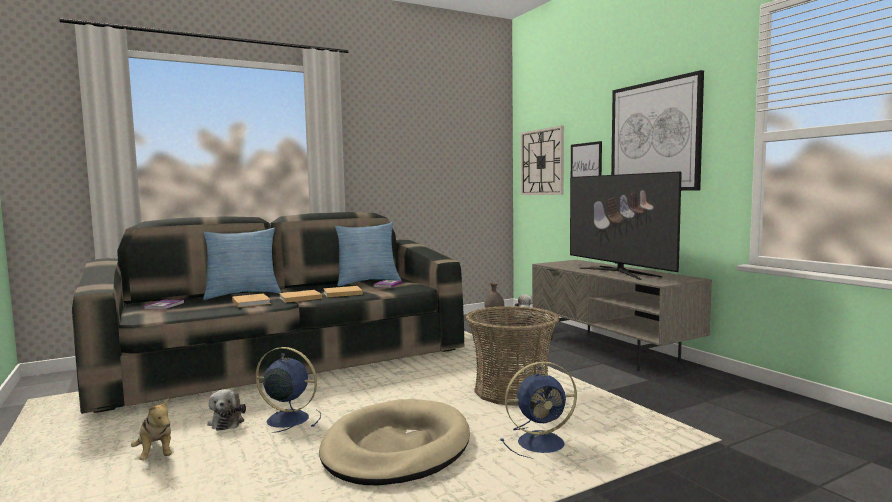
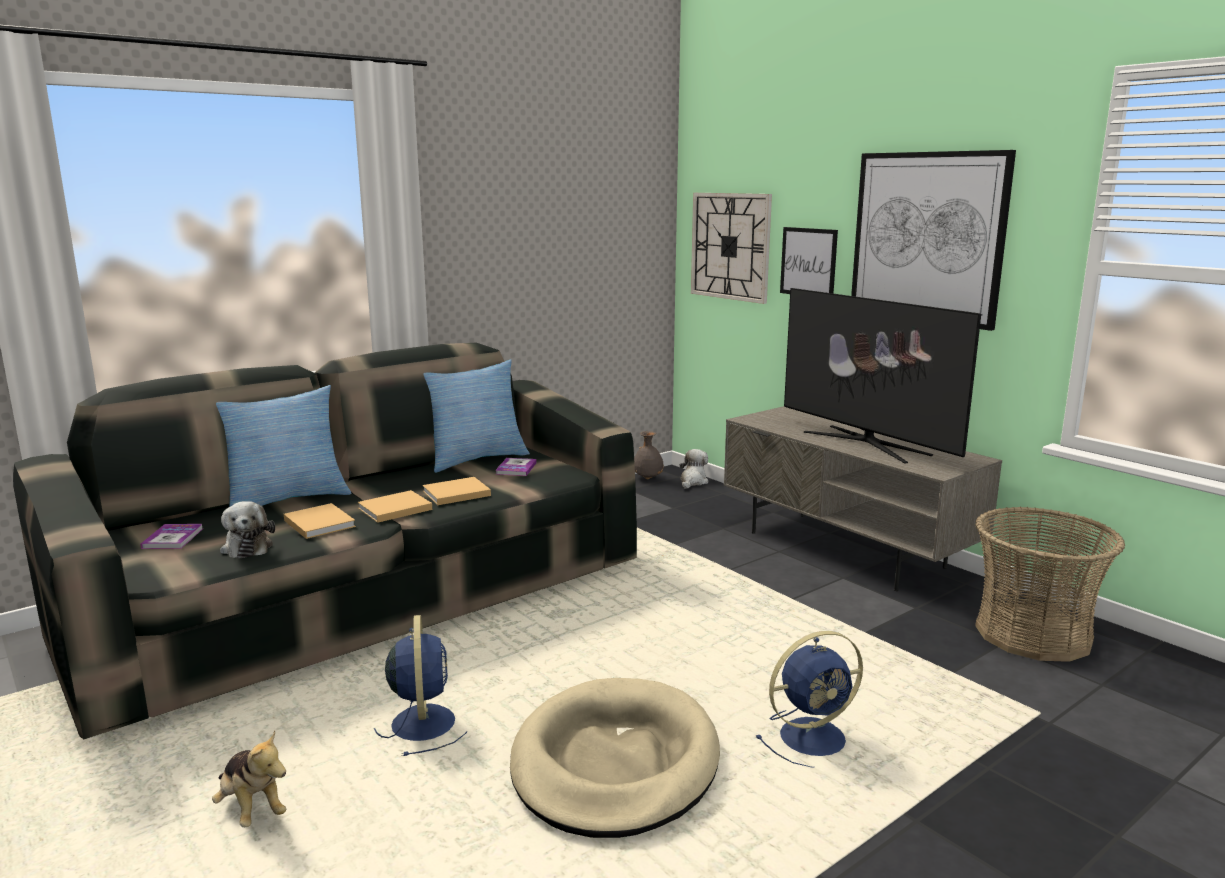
camera: 10 degrees left, 10 degrees up
(227, 422) = (332, 734): plush toy -> plush toy (247, 547)
(286, 420) = (423, 722): blue fan -> blue fan turned 75 degrees clockwise
(512, 392) = (737, 643): basket -> basket (1033, 634)

